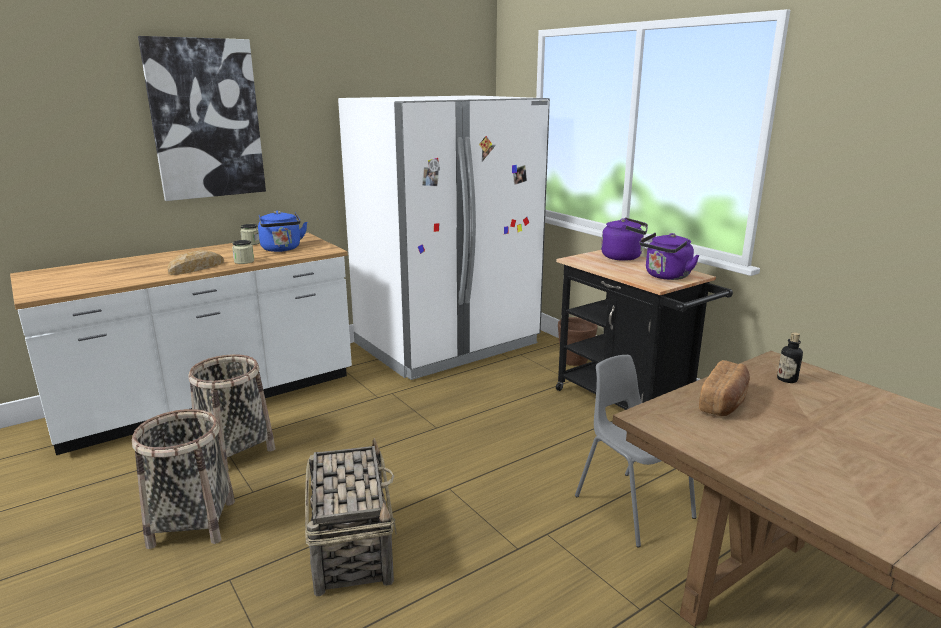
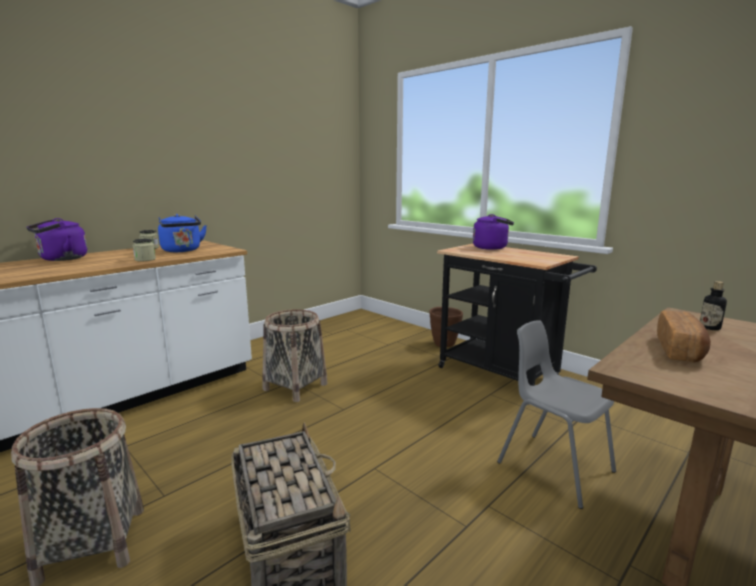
camera: 10 degrees left, 5 degrees down
(197, 268) = (94, 265): bread -> none
(206, 119) = (102, 128): picture -> none
(236, 450) = (141, 451): basket -> basket (295, 386)
(447, 344) = (331, 337): white fridge -> none
(666, 276) = (539, 257): purple kettle -> purple kettle (61, 259)

